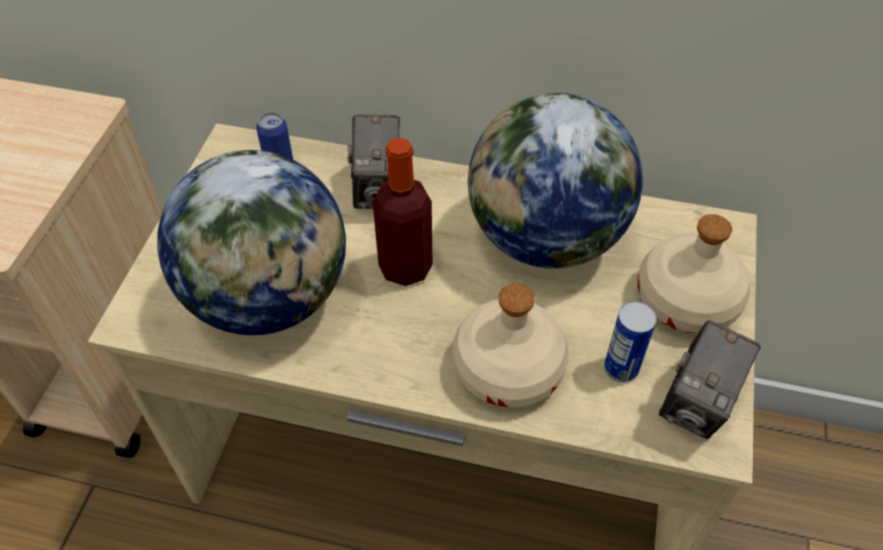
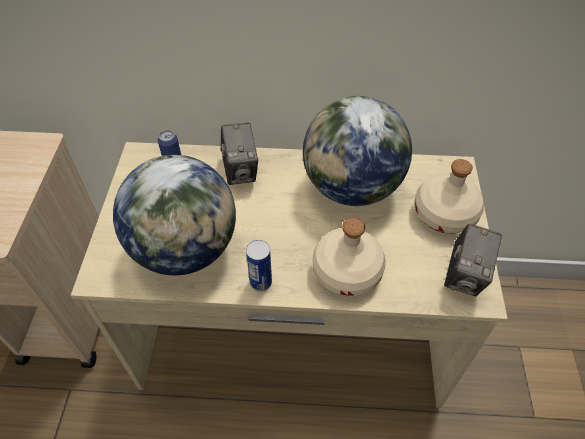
camera: 10 degrees left, 0 degrees up
(405, 267) = (269, 217): bottle -> none
(621, 368) = (415, 261): can -> can (260, 282)

